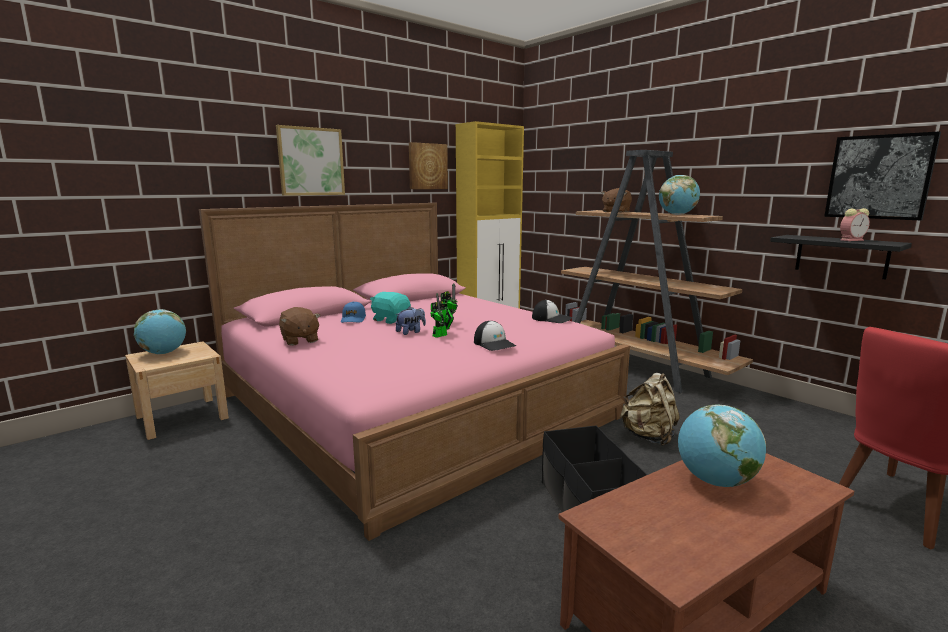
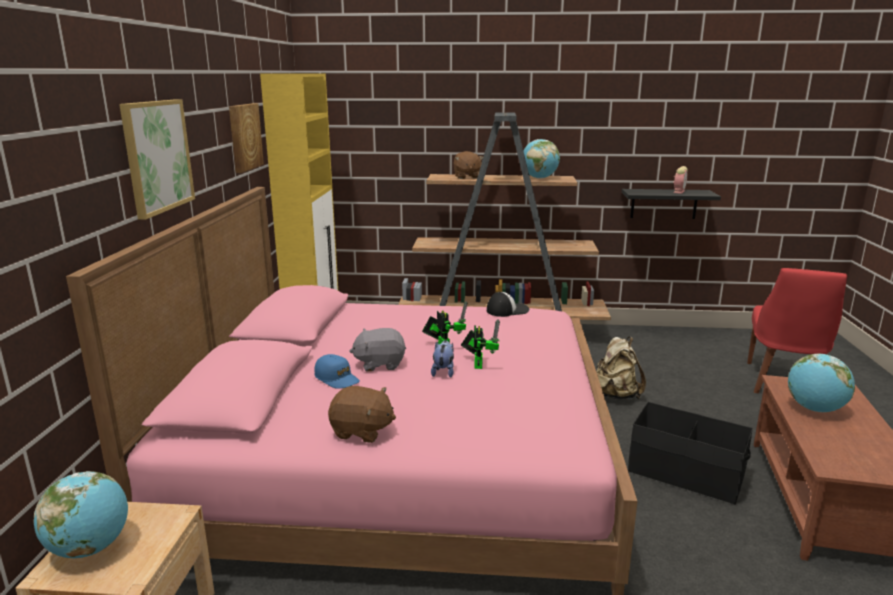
camera: 45 degrees left, 5 degrees up
(391, 320) = (380, 364): turquoise plush toy -> grey plush toy
(494, 344) = (541, 356): cap -> none
(879, 177) = (687, 140): picture -> none

